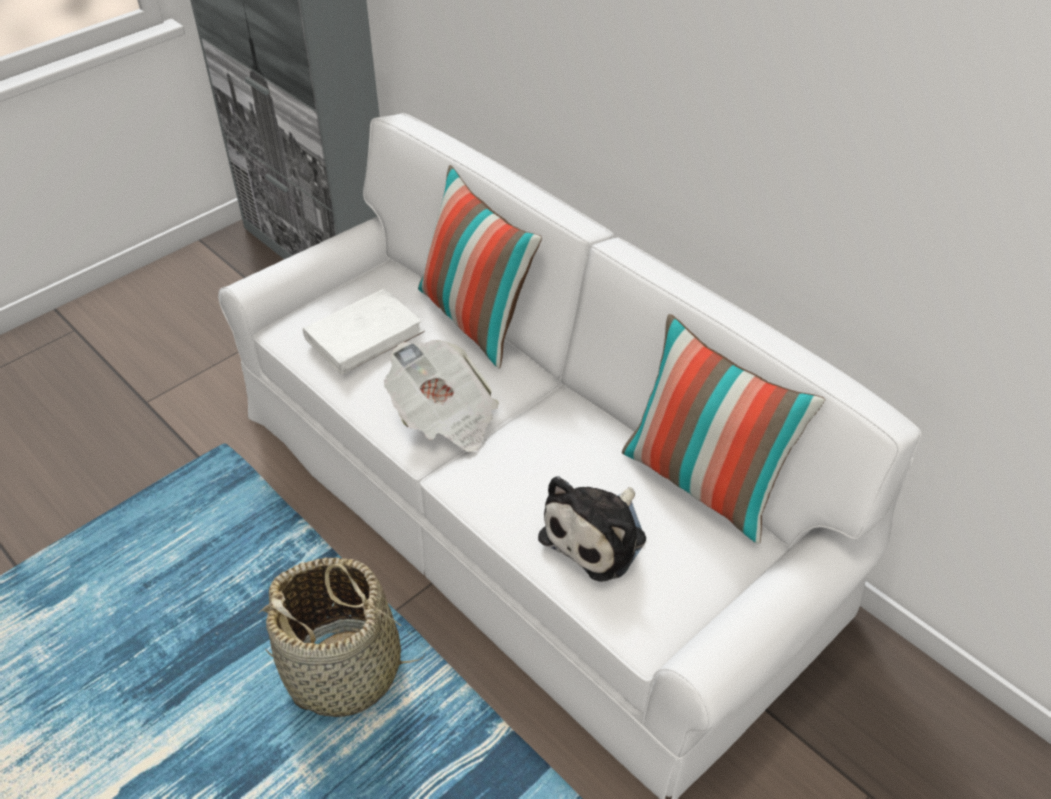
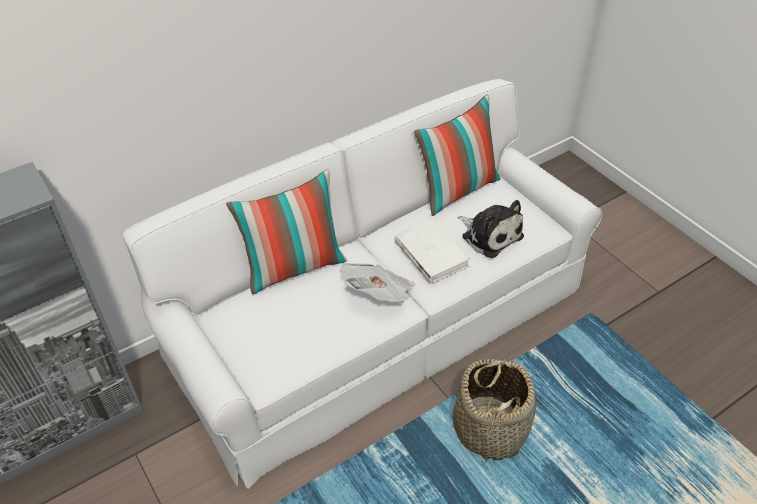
camera: 80 degrees left, 0 degrees up
(364, 335) = (293, 328): white book -> white book (431, 254)

